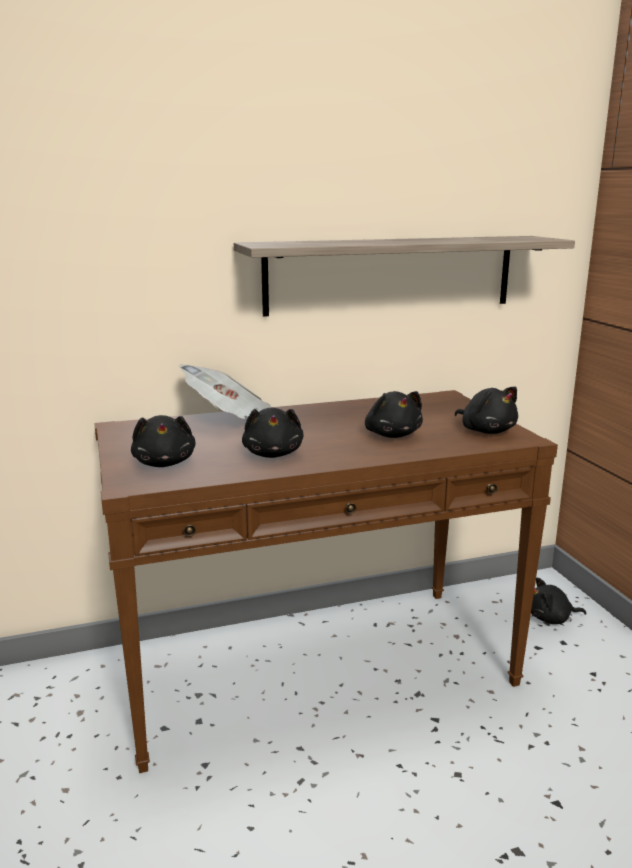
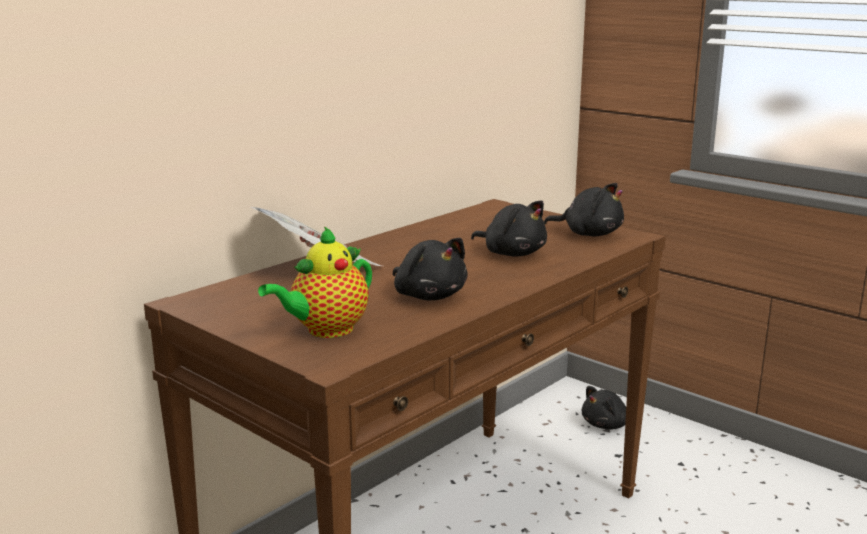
camera: 30 degrees left, 0 degrees up
(165, 463) = (325, 330): black plush toy -> teapot
(391, 274) = (433, 73): shelf -> none

